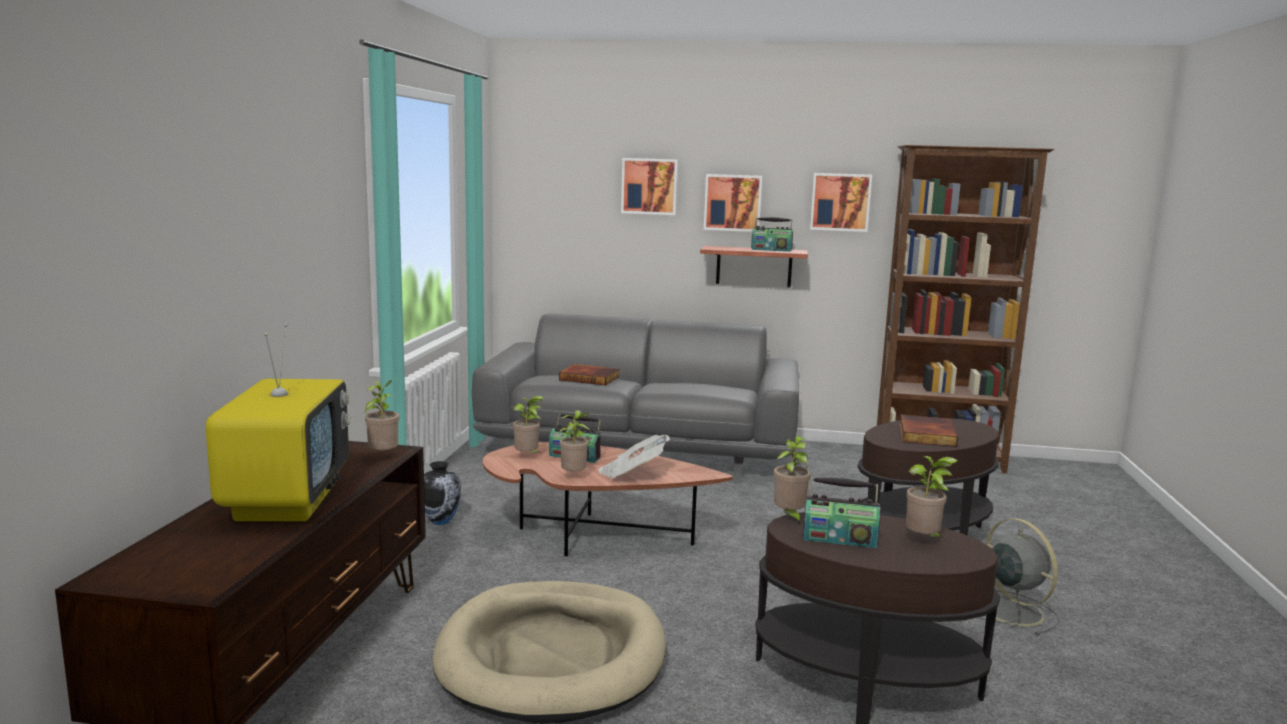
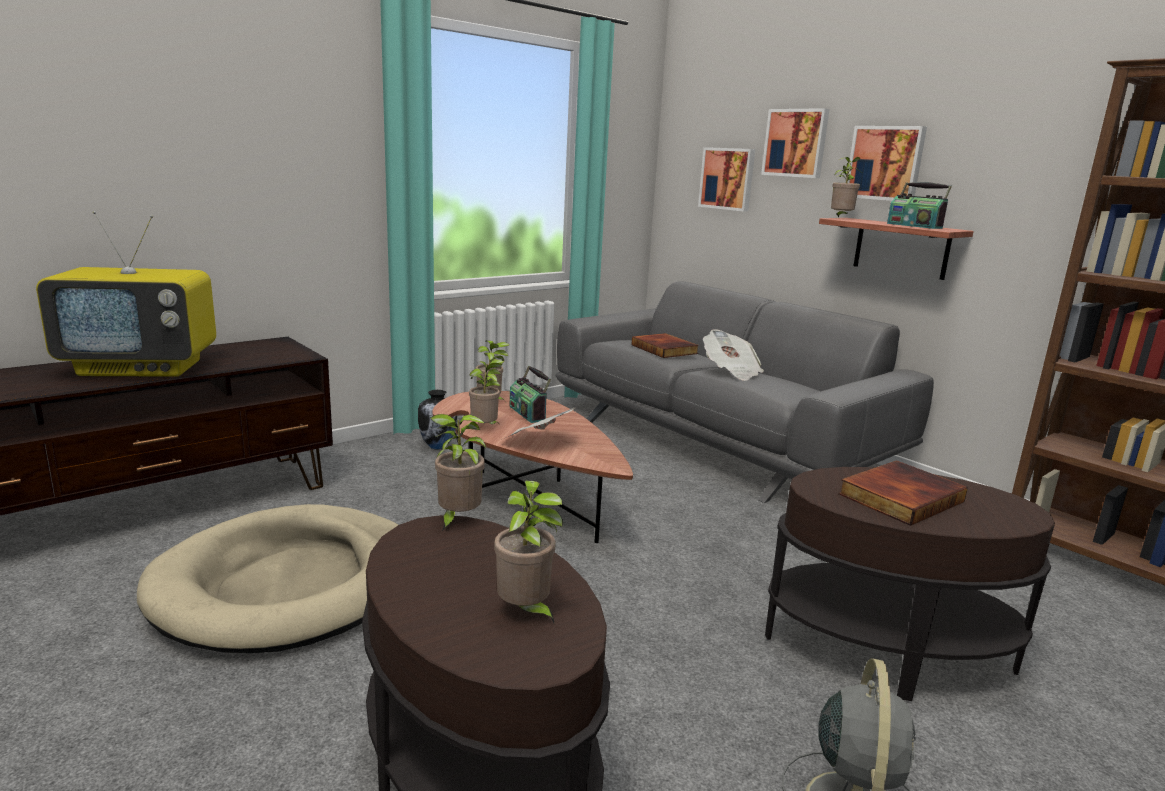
camera: 40 degrees right, 5 degrees up
(287, 500) = (142, 368): television -> television turned 45 degrees clockwise
(383, 456) = (282, 358): potted plant -> potted plant (841, 219)
(671, 385) = (731, 371): none -> newspaper
(839, 538) = (440, 563): radio -> none
(840, 202) = (1031, 163): picture -> picture (728, 179)

